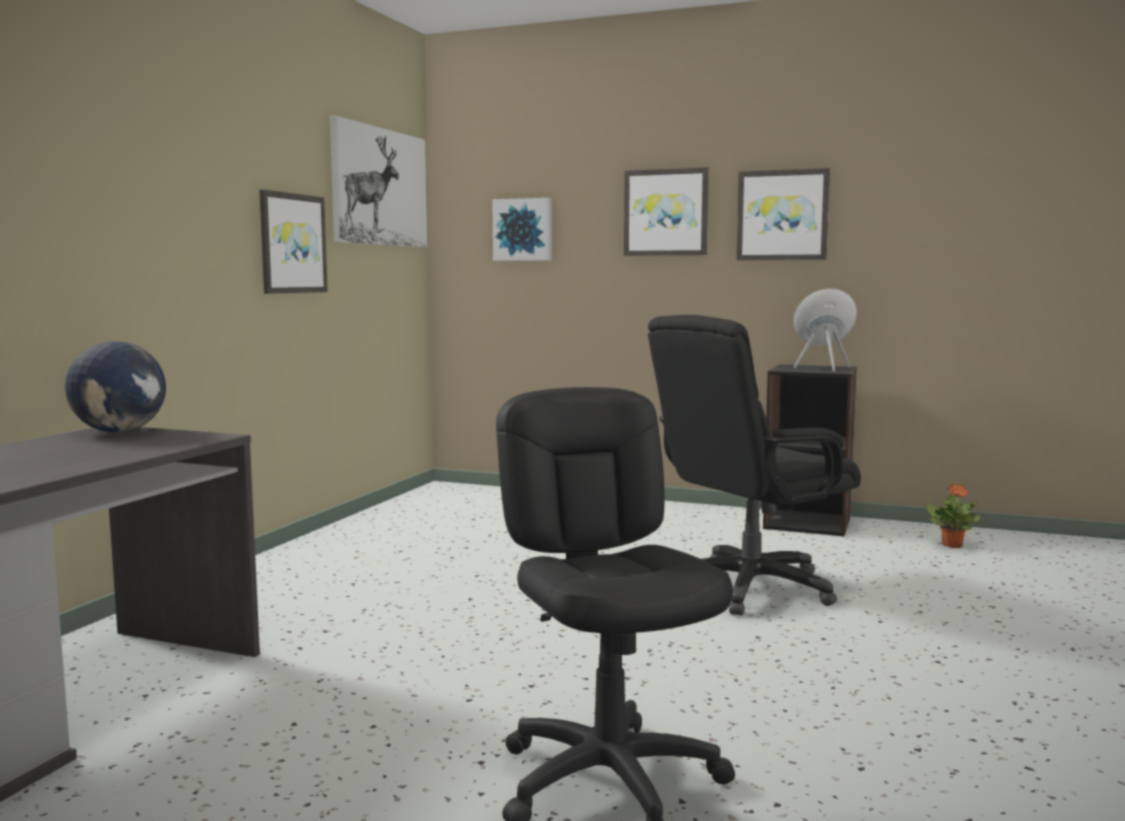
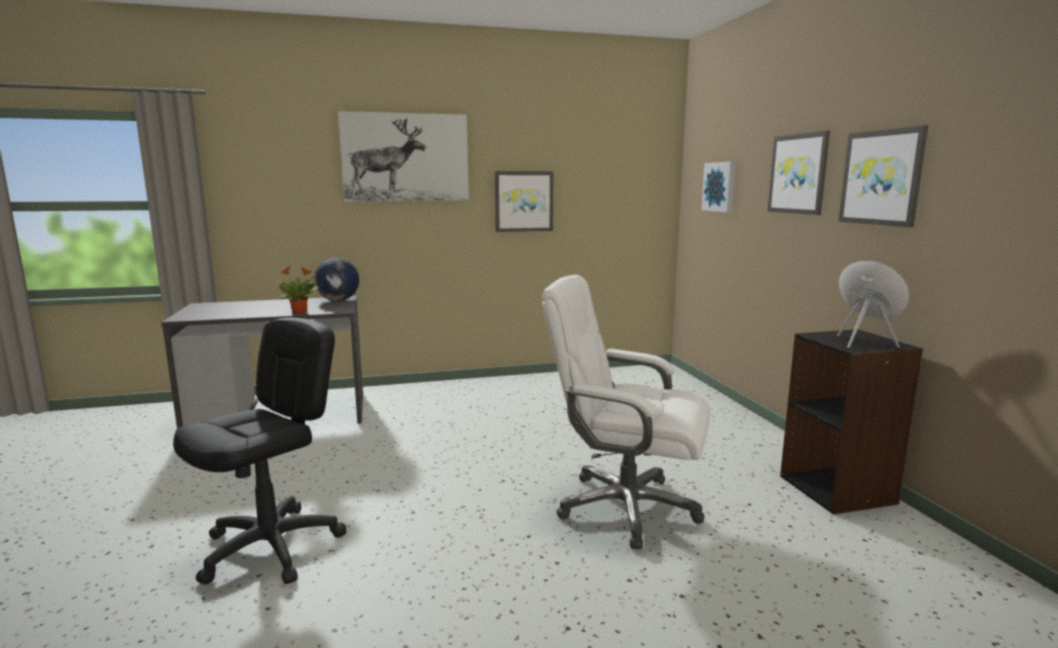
camera: 55 degrees right, 5 degrees up
(380, 187) = (619, 159): picture -> picture (405, 157)
(749, 588) = (625, 507): black office chair -> white office chair
(952, 545) = (925, 577): potted plant -> potted plant (300, 312)

